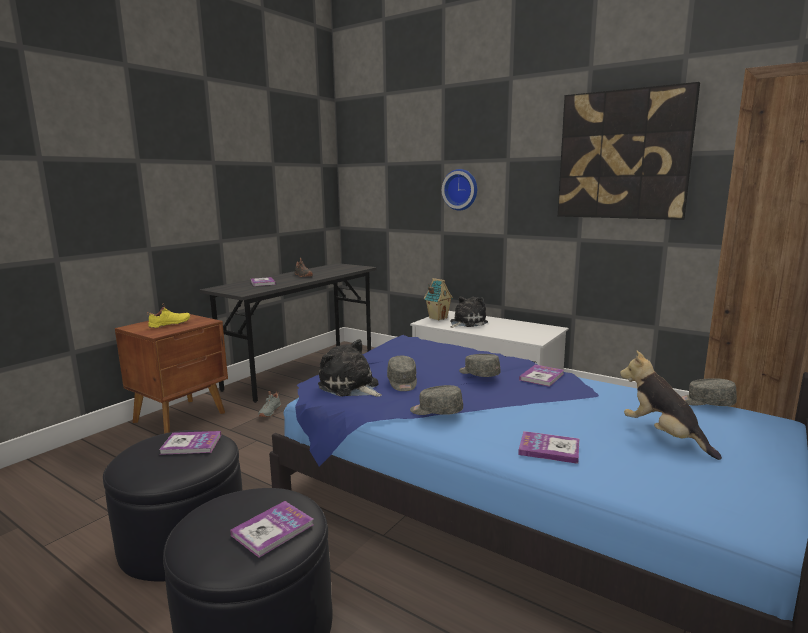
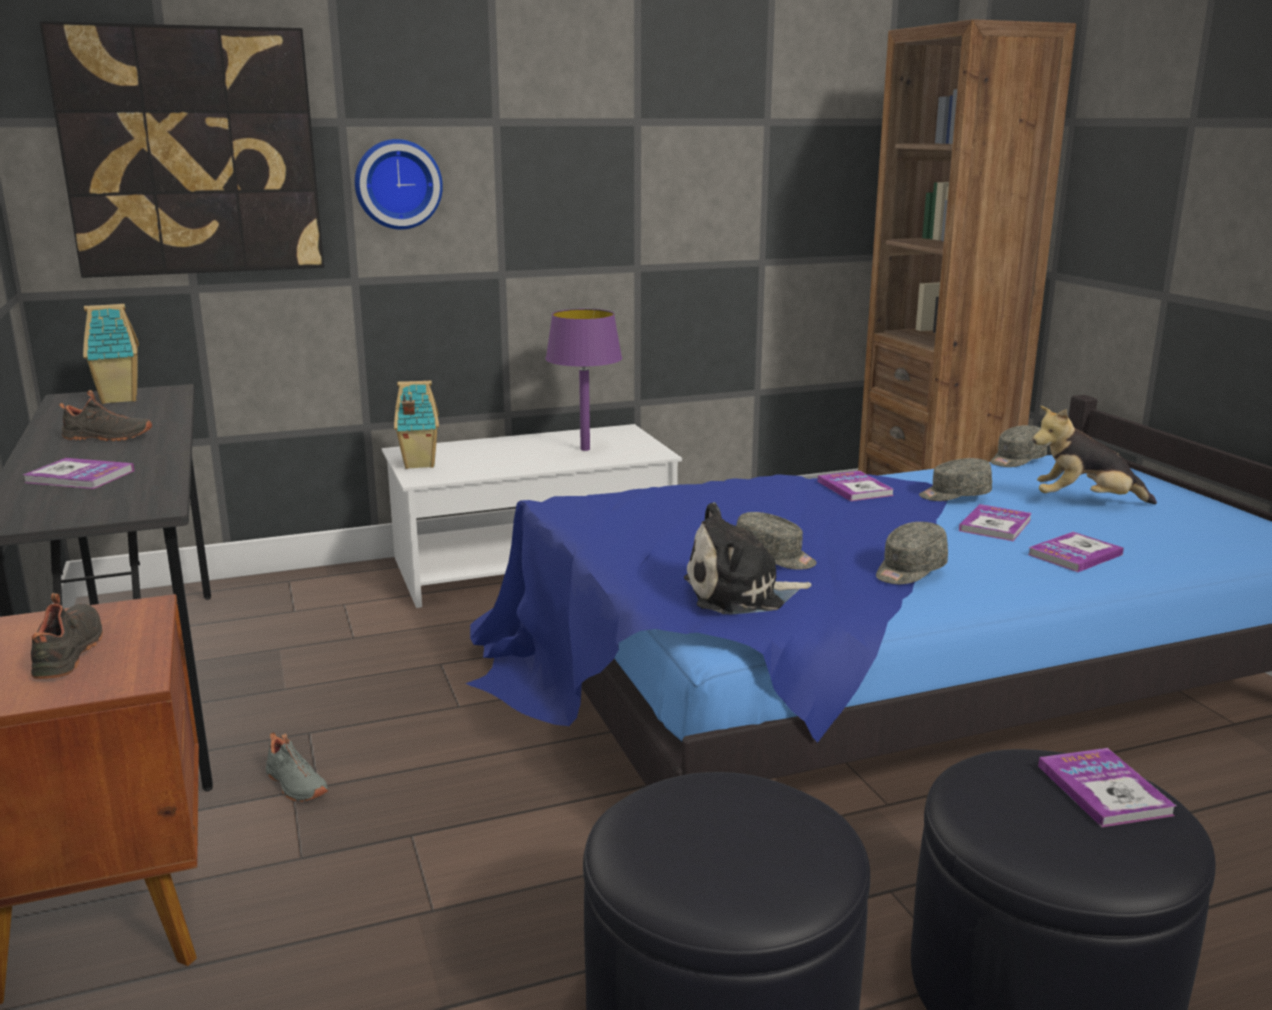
camera: 55 degrees left, 5 degrees up
(170, 324) = (71, 652): yellow shoe -> black shoe
(191, 444) = (716, 809): book -> book (995, 525)
(344, 267) = (121, 399): none -> toy house
(466, 323) = (488, 458): plush toy -> none
(478, 374) = (806, 510): grey cap -> grey cap (954, 495)
(512, 330) = (585, 449): none -> purple table lamp
(623, 155) = (700, 121): picture -> picture (191, 152)

